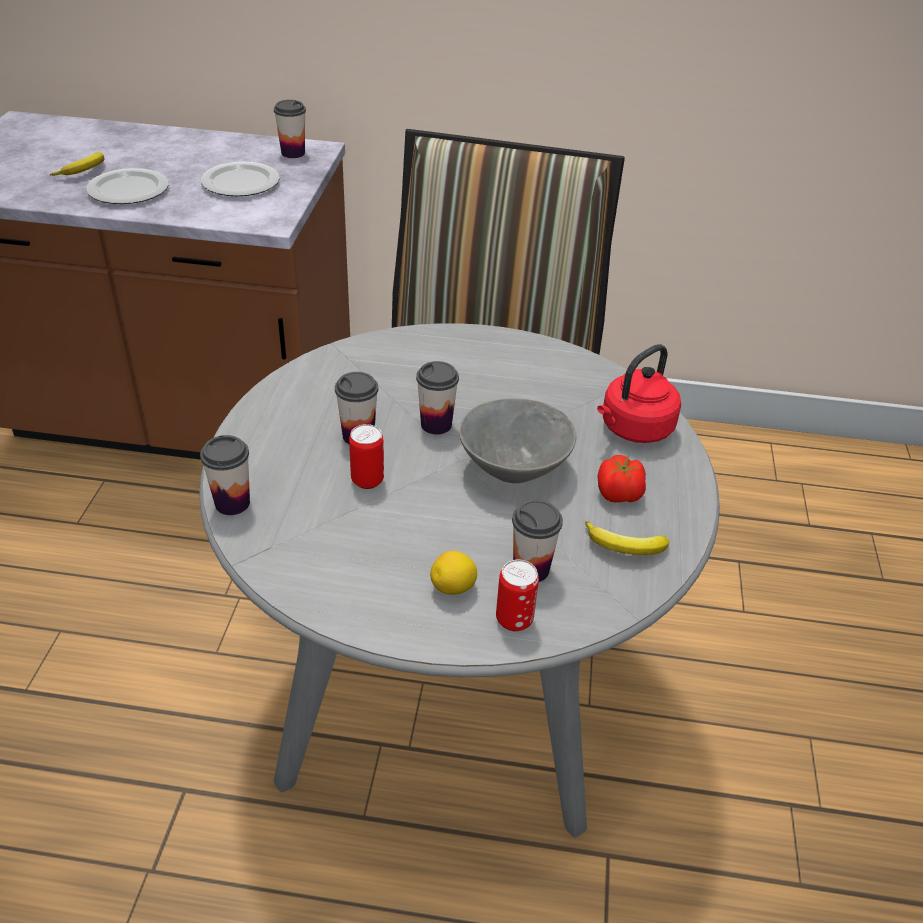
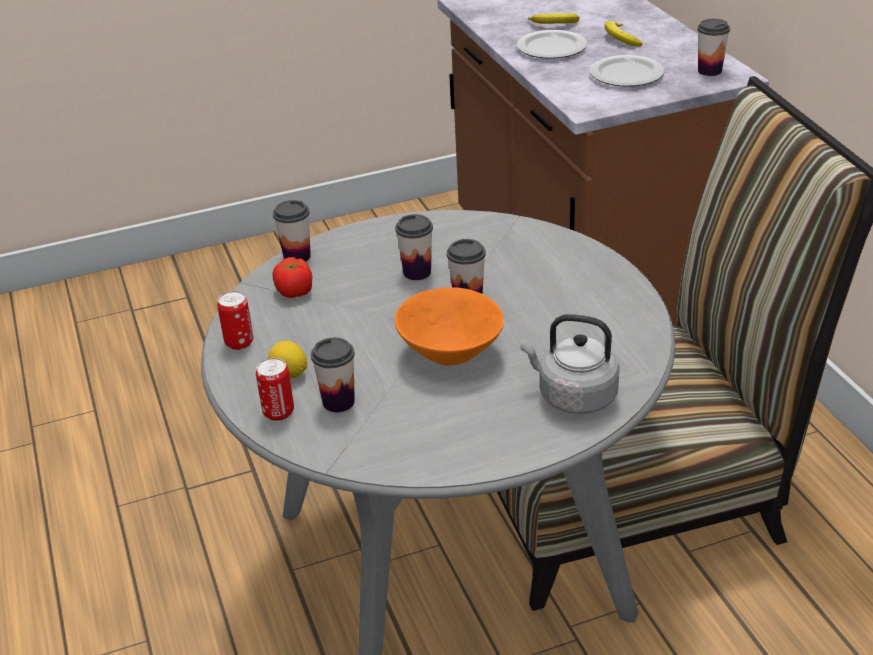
camera: 65 degrees right, 5 degrees down
(367, 480) = (371, 296): can -> can (239, 342)
(515, 468) = (451, 354): grey bowl -> orange bowl
(619, 495) = (471, 417): tomato -> tomato (294, 292)
(624, 547) = (405, 440): banana -> banana (620, 39)
(633, 429) = (573, 396): red kettle -> grey kettle

